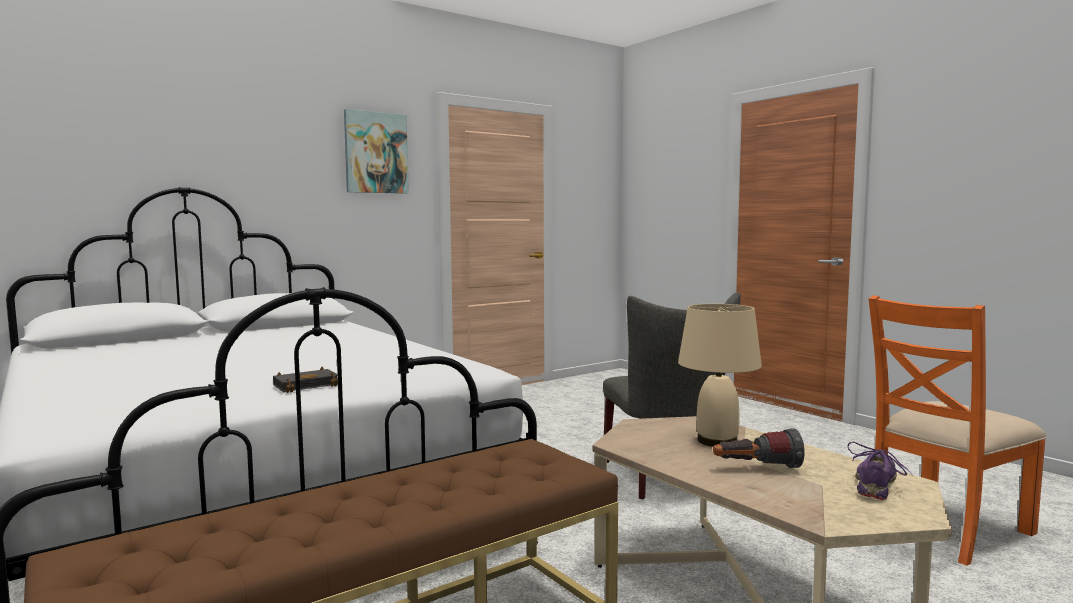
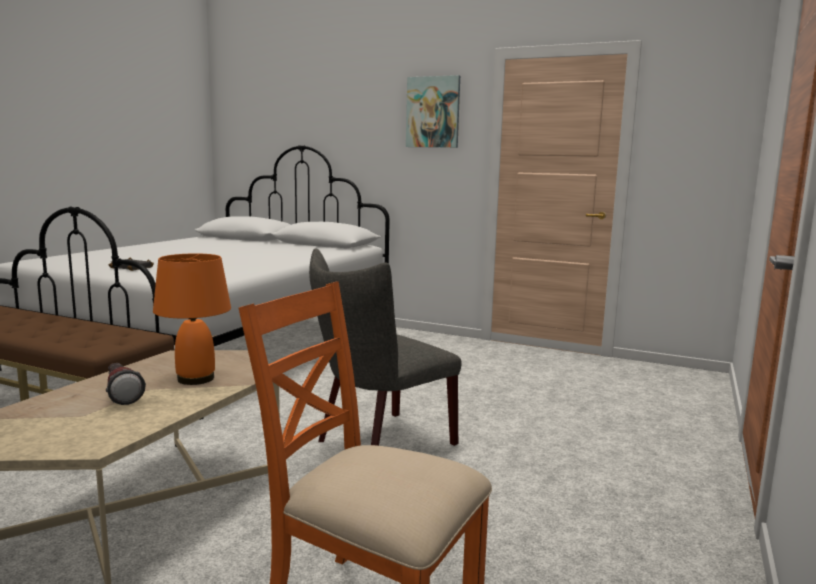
camera: 60 degrees right, 5 degrees up
(717, 441) = (196, 379): beige table lamp -> orange table lamp
(877, 485) = (81, 434): purple shoe -> none

